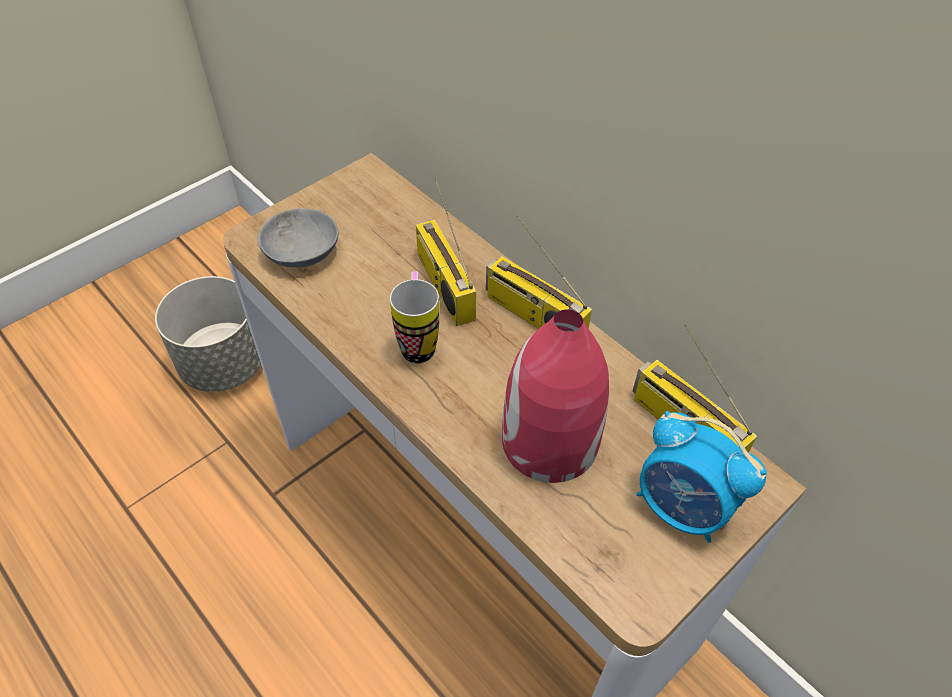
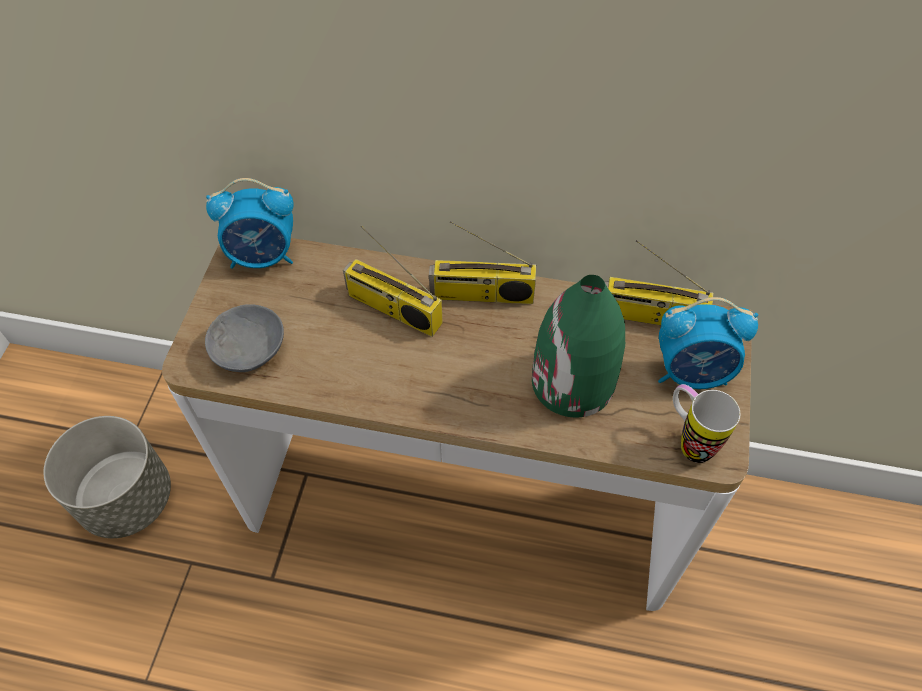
camera: 35 degrees left, 5 degrees up
(379, 188) = (263, 256): none -> alarm clock
(418, 341) = (414, 366): mug -> mug (688, 440)
(549, 441) = (572, 382): red vase -> green vase

